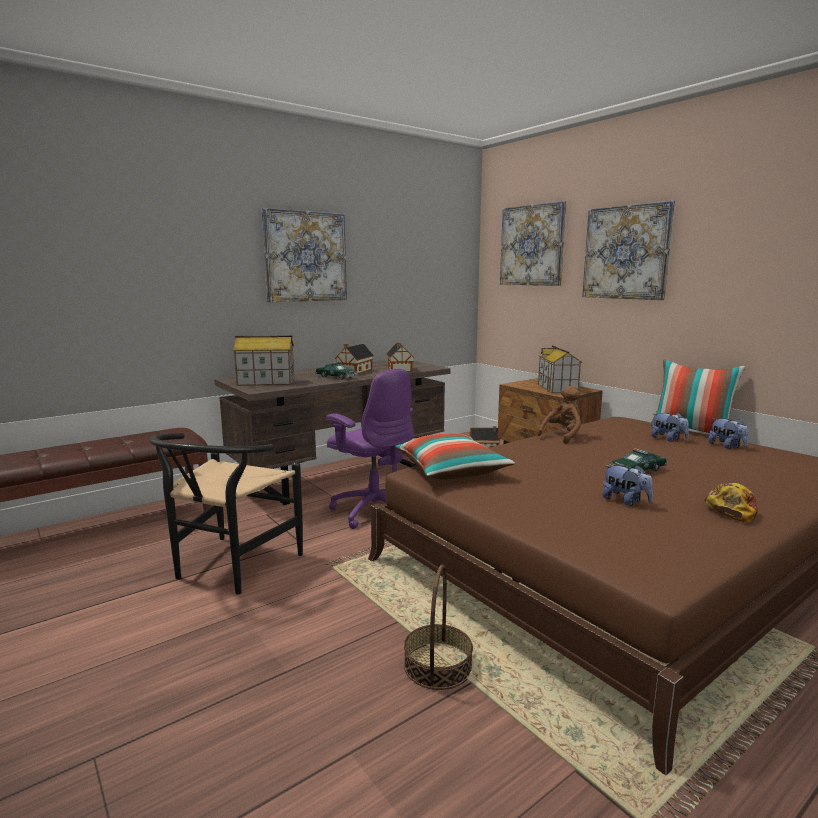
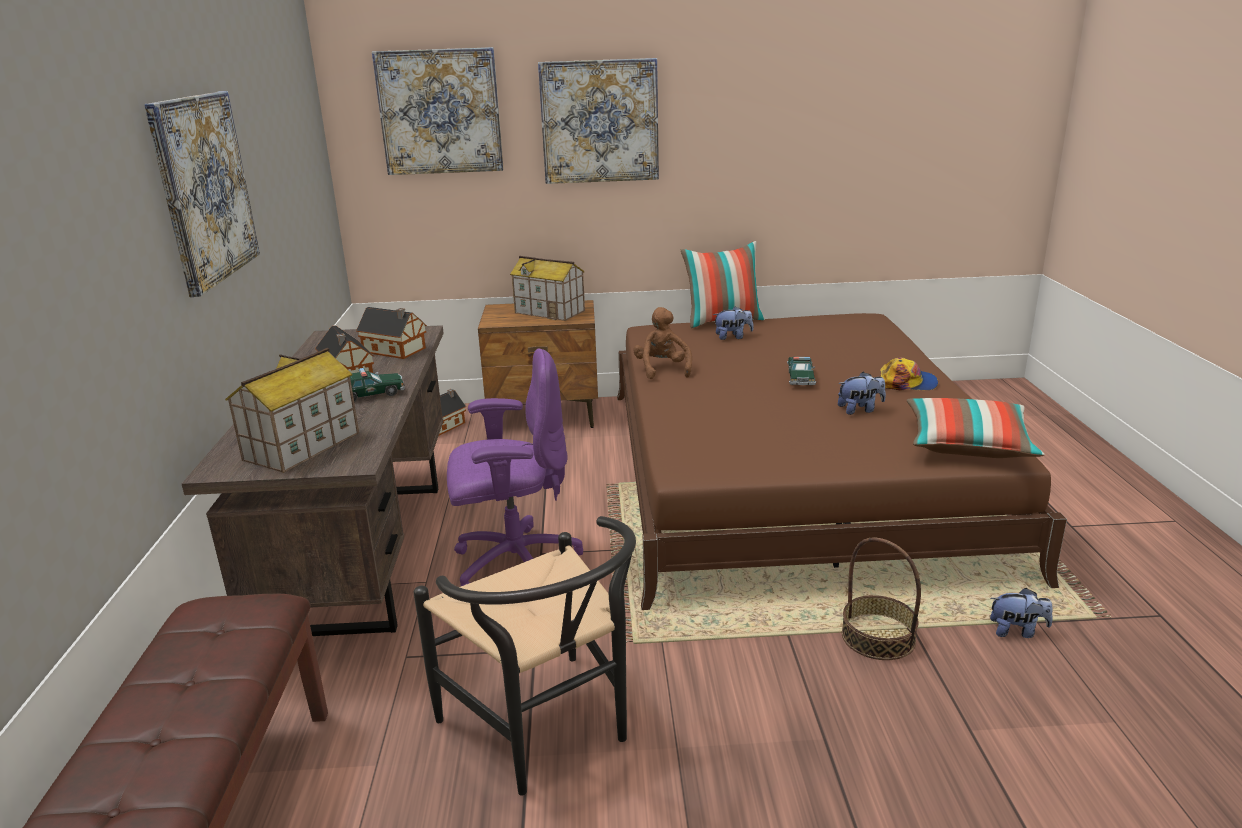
camera: 55 degrees left, 10 degrees up
(451, 471) = (700, 454): pillow -> pillow (968, 445)
(727, 446) = (783, 327): plush toy -> plush toy (1017, 631)
(730, 509) = (907, 383): cap -> cap turned 120 degrees clockwise

